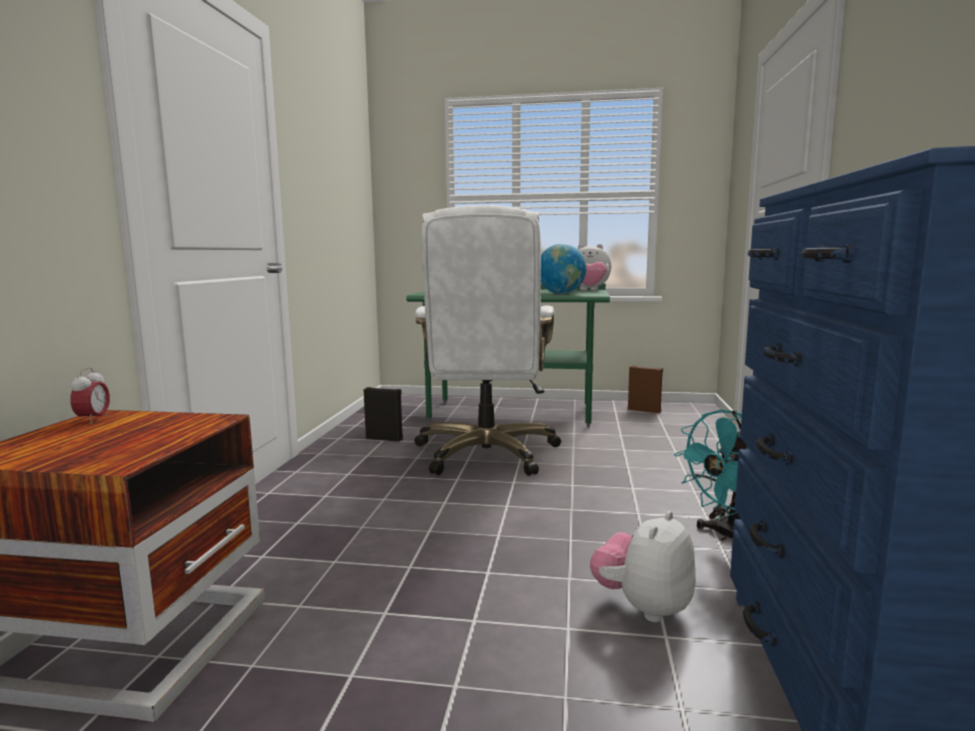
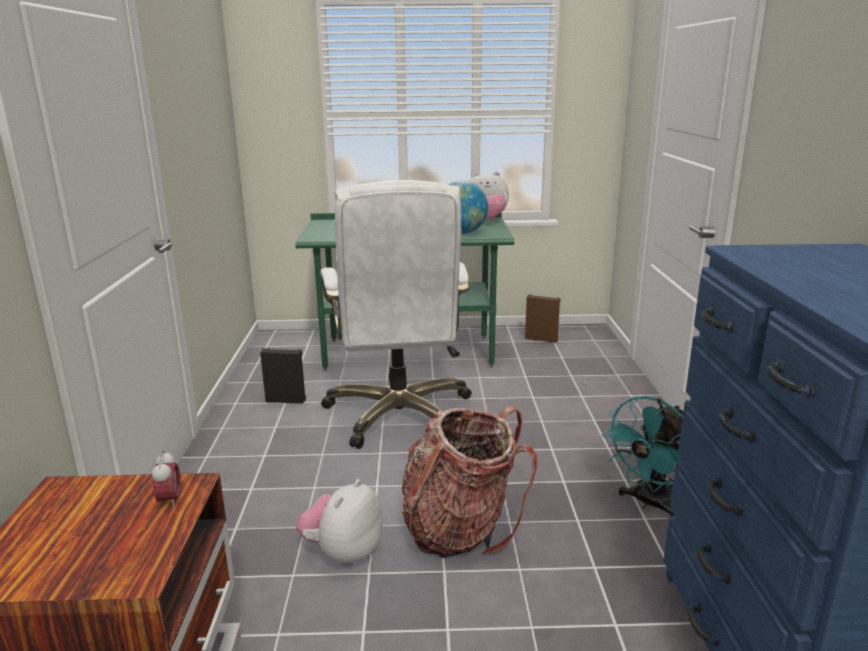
camera: 10 degrees left, 10 degrees up
(93, 420) = (56, 499): alarm clock -> alarm clock (170, 501)
(516, 540) = (460, 528): none -> backpack
(643, 607) = (591, 595): plush toy -> plush toy (343, 553)

